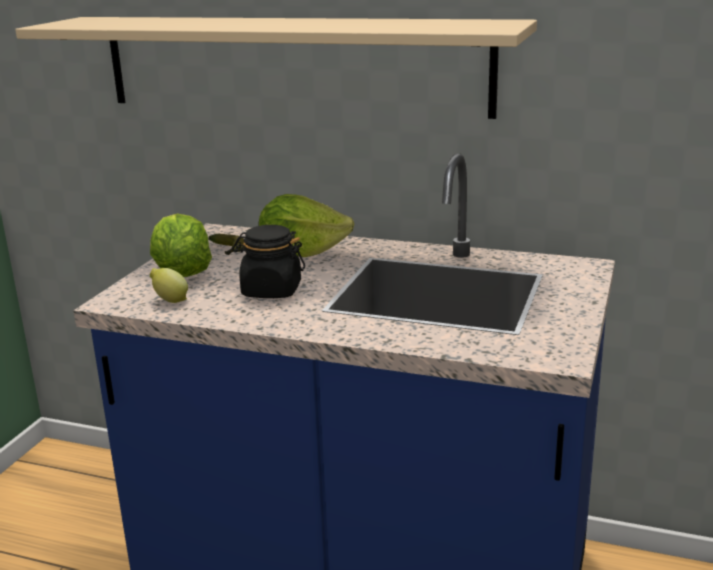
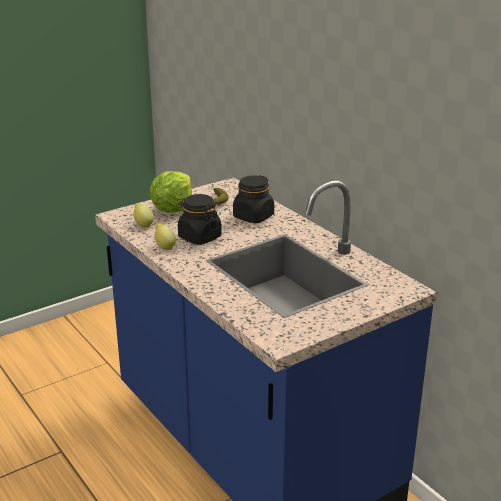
camera: 35 degrees right, 5 degrees up
(242, 314) = (165, 247): none -> lemon
(291, 64) = (282, 85): beige shelf -> none
(301, 252) = (253, 217): lettuce -> black jar

